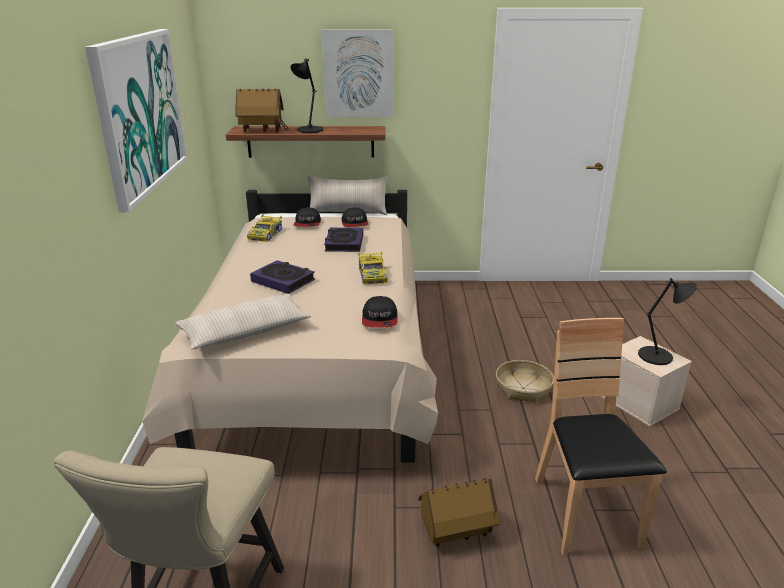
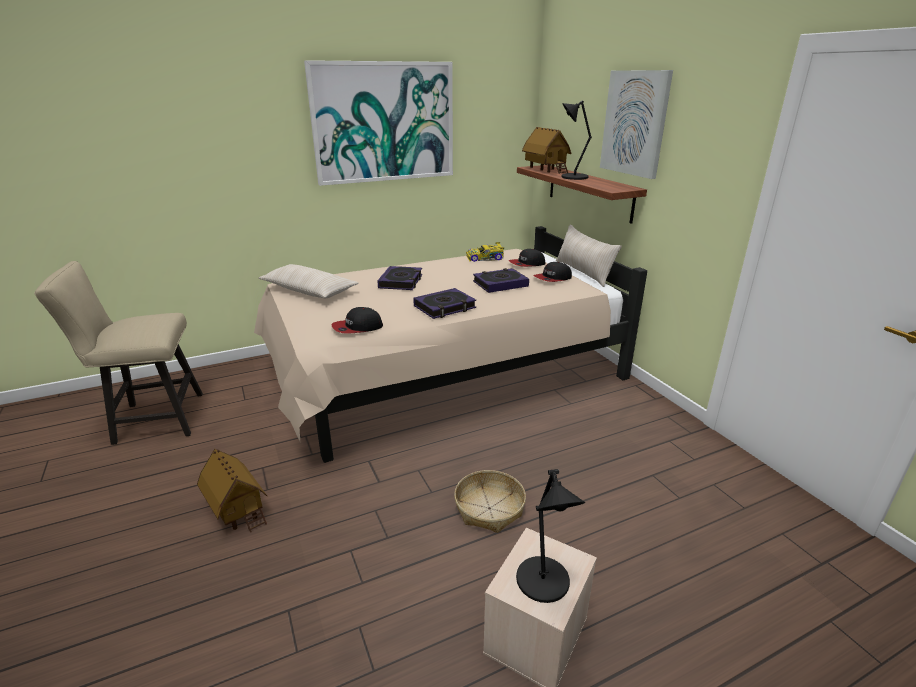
camera: 65 degrees right, 0 degrees up
(372, 274) = (445, 307): toy car -> book
(584, 513) = (280, 601): brown chair -> none

